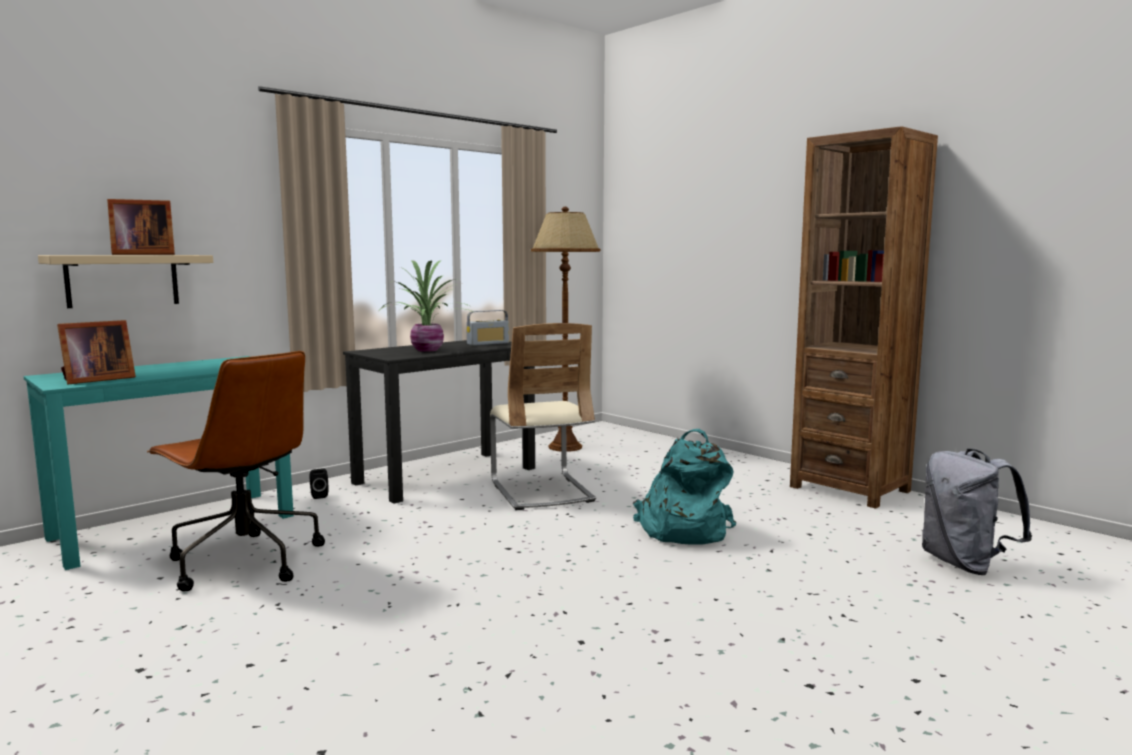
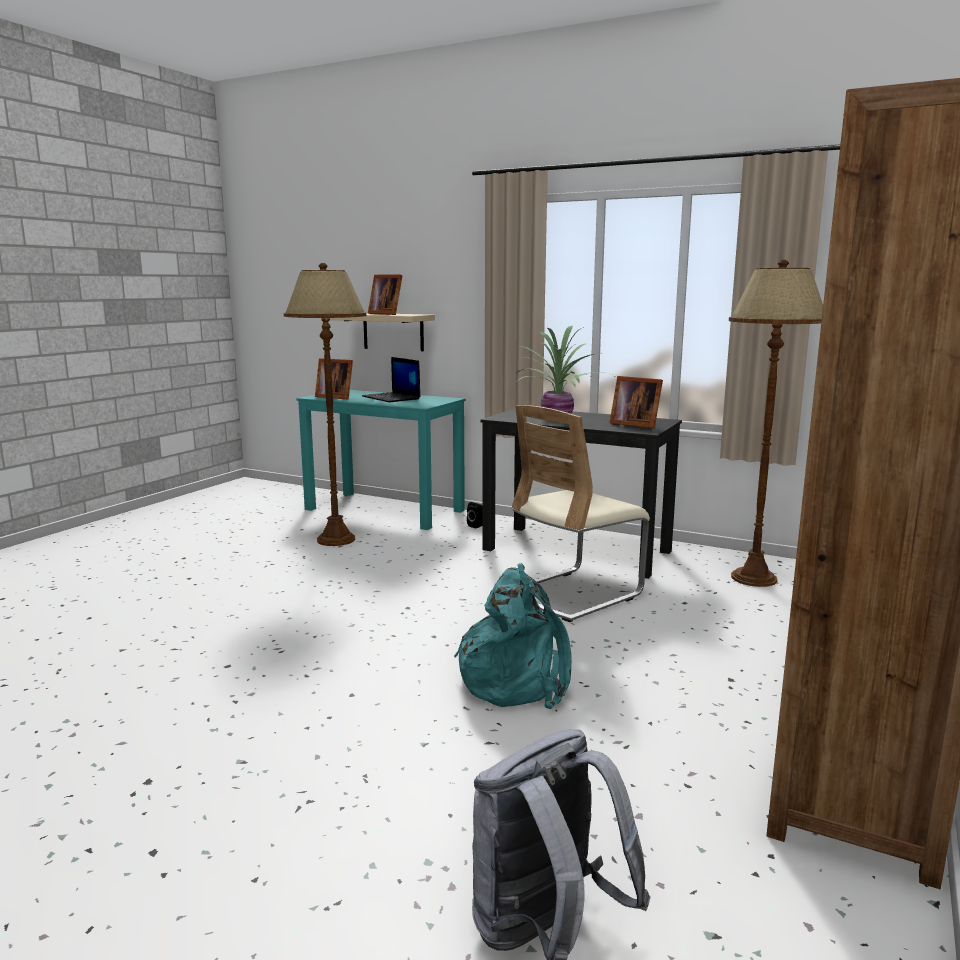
camera: 70 degrees right, 5 degrees up
(175, 368) = (392, 398): none -> laptop
(244, 561) = (335, 539): brown office chair -> brown floor lamp
(488, 343) = (634, 424): radio -> picture frame

